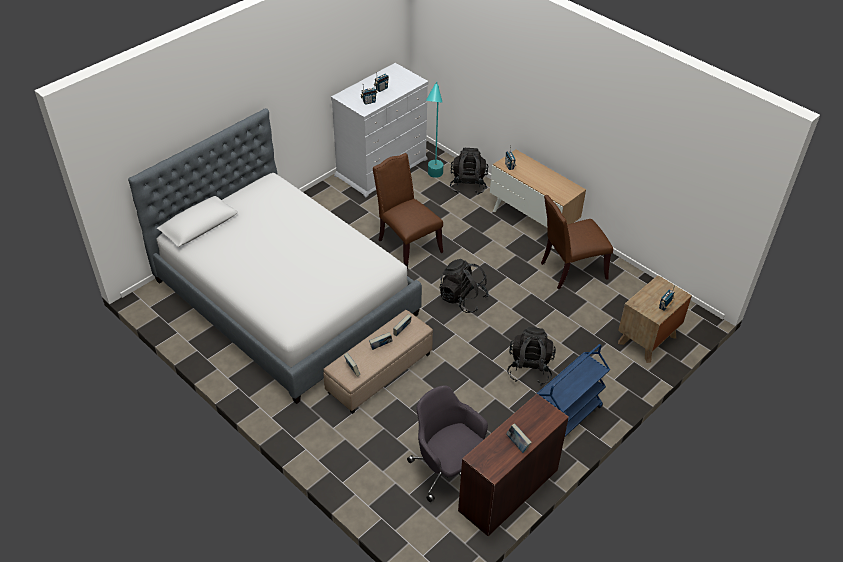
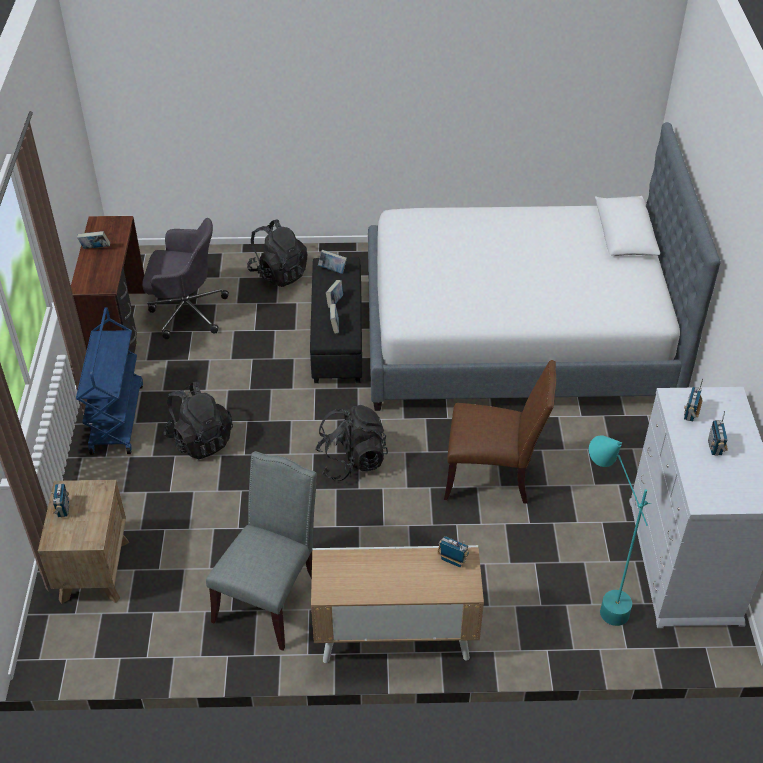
camera: 135 degrees right, 0 degrees up
(379, 372) = (338, 337): beige ottoman -> black ottoman
(468, 185) = (548, 629): black backpack -> black backpack (279, 273)
(570, 270) = (270, 596): brown chair -> grey chair

